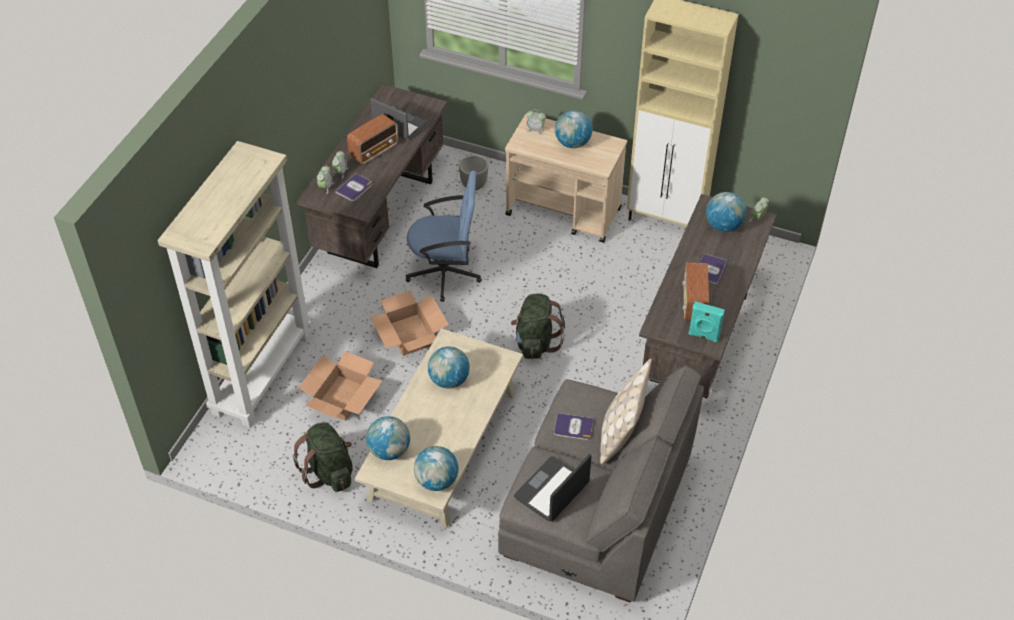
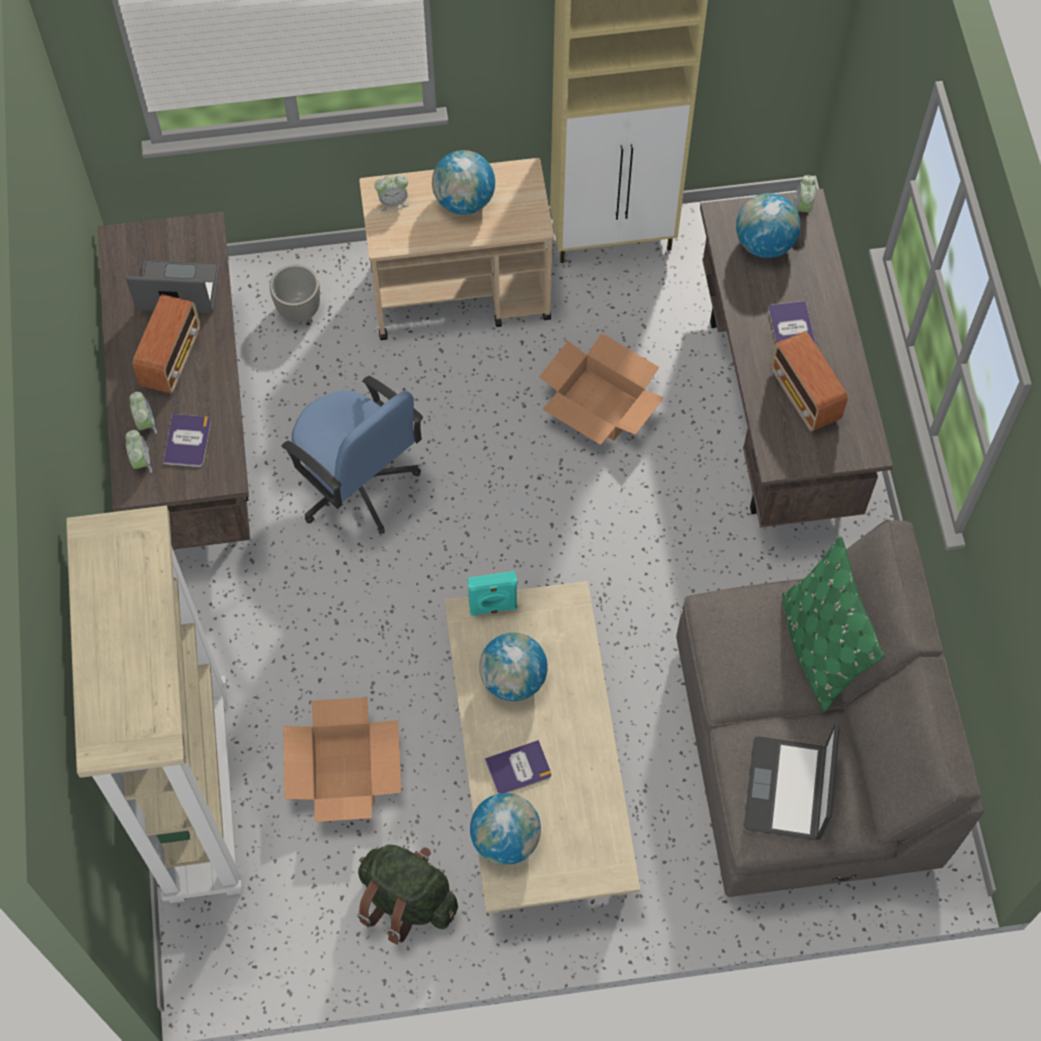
camera: 30 degrees left, 15 degrees up
(410, 335) = (373, 614): cardboard box -> cardboard box (600, 404)
(436, 481) = (602, 850): globe -> none
(445, 273) = (356, 484): blue office chair -> blue office chair turned 75 degrees clockwise
(535, 342) = (559, 534): green backpack -> none
(573, 427) = (751, 673): book -> book (518, 768)
(621, 433) = (819, 648): beige pillow -> green pillow
(703, 336) = (850, 443): turquoise speaker -> turquoise speaker (493, 608)

